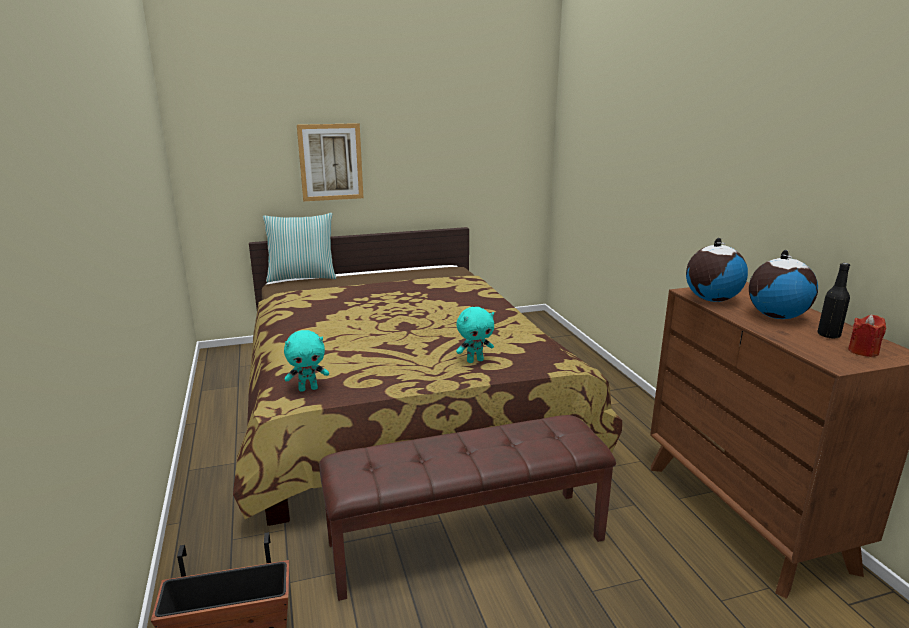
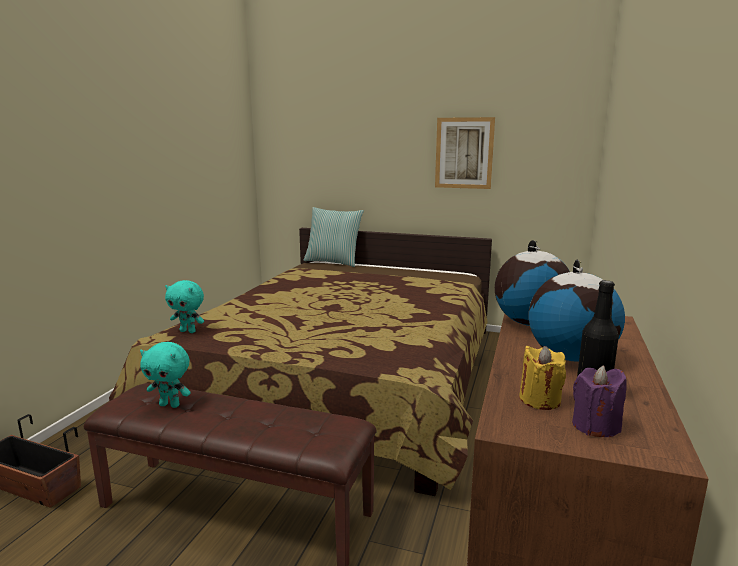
camera: 35 degrees right, 5 degrees down
(331, 162) = (369, 166): picture -> picture (464, 153)
(475, 360) = (335, 345): turquoise plush toy -> turquoise plush toy (170, 405)
(818, 346) = (539, 400): none -> yellow candle
(863, 351) = (595, 426): red candle -> purple candle

